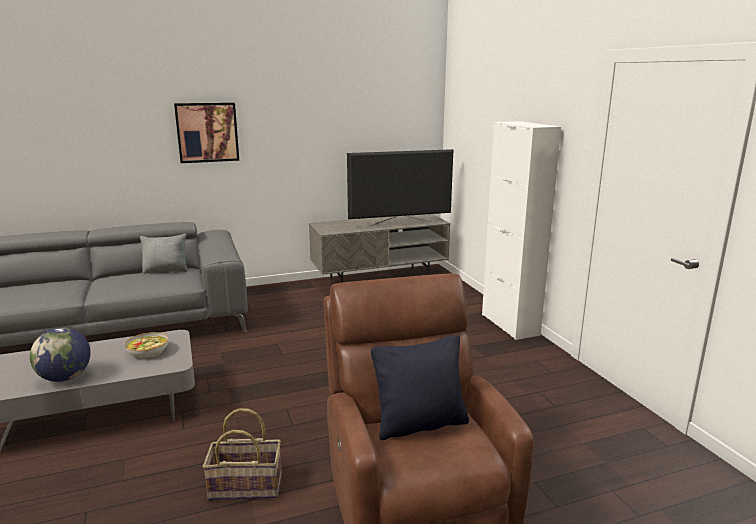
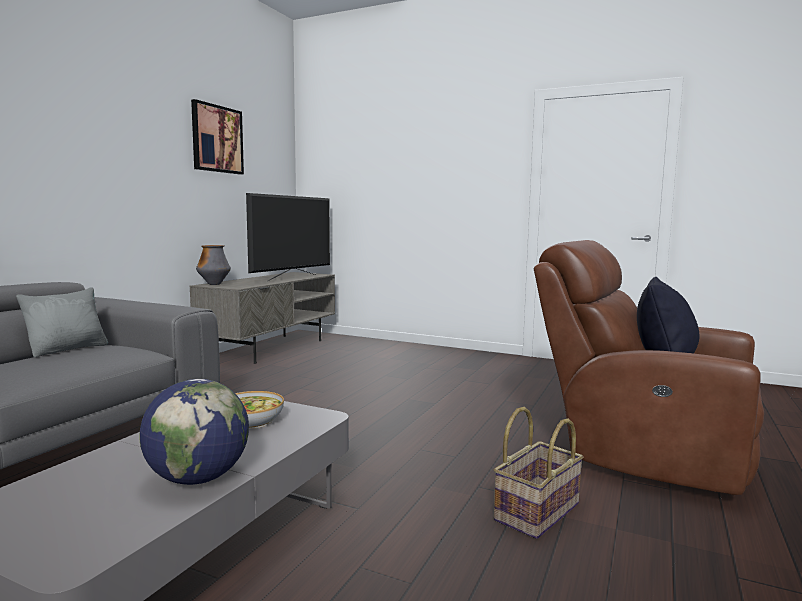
camera: 45 degrees left, 10 degrees down
(207, 132) = (62, 151): picture -> picture (217, 139)
(325, 224) = (214, 284): none -> vase
(510, 324) = (447, 350): white cabinet -> none

